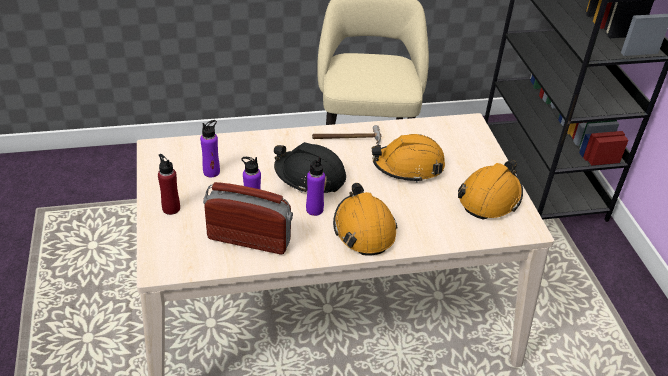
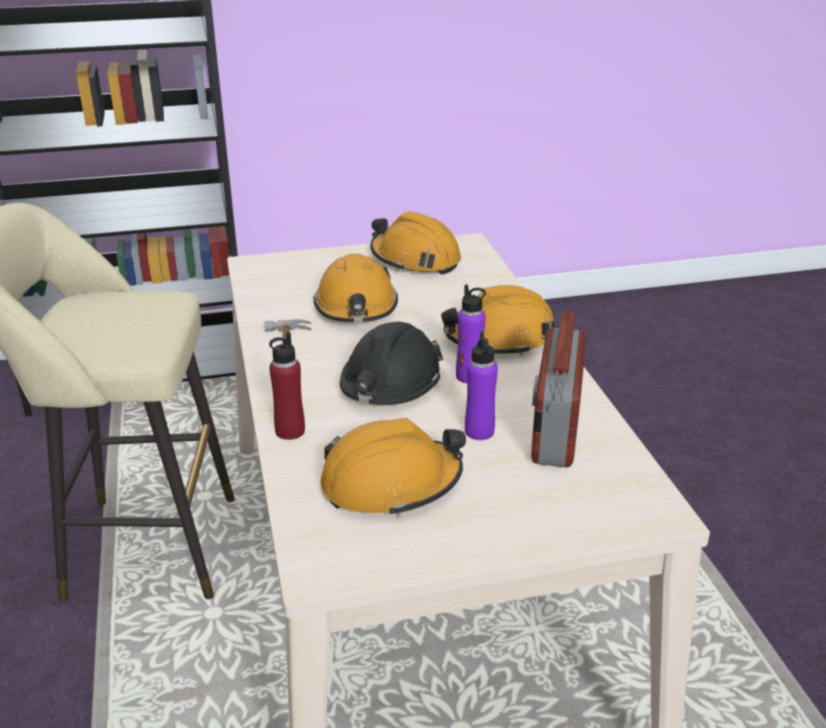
camera: 90 degrees left, 10 degrees down
(171, 208) = (505, 520): red bottle -> red bottle (290, 431)
(211, 172) = (391, 484): purple bottle -> orange hard hat

